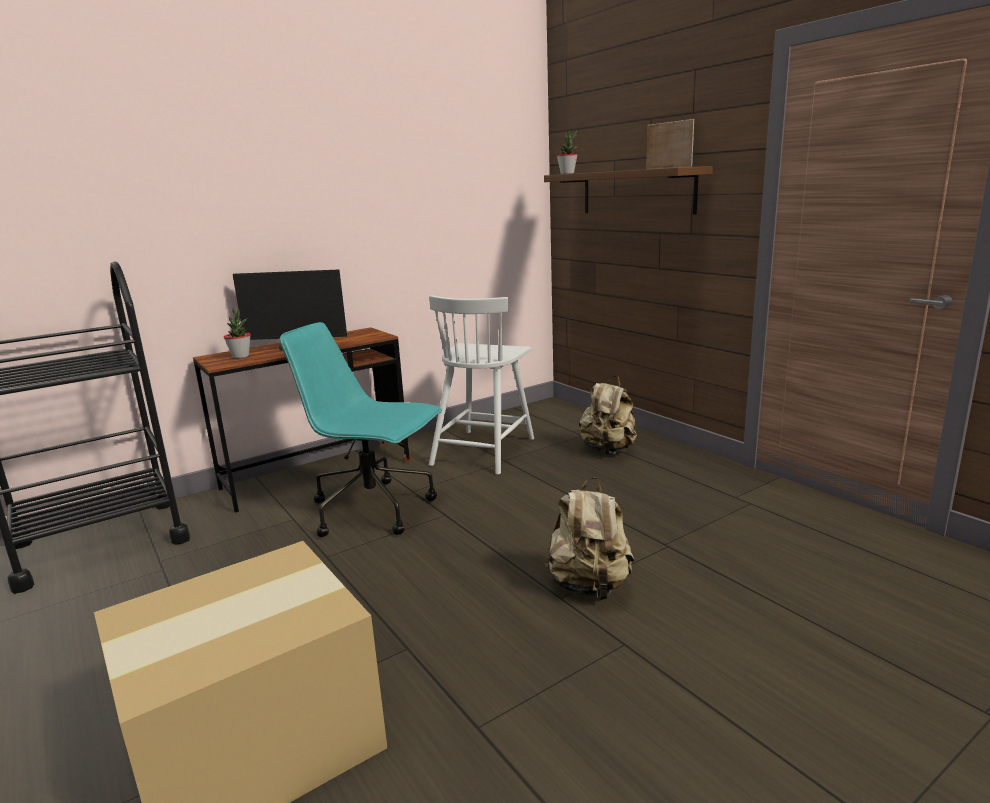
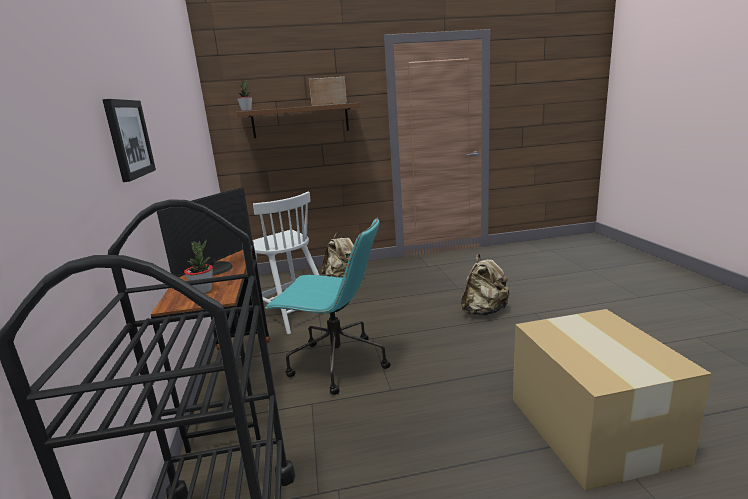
camera: 65 degrees left, 0 degrees up
(230, 208) = (128, 139): none -> picture
(374, 510) = (336, 363): turquoise office chair -> turquoise office chair turned 120 degrees counterclockwise

